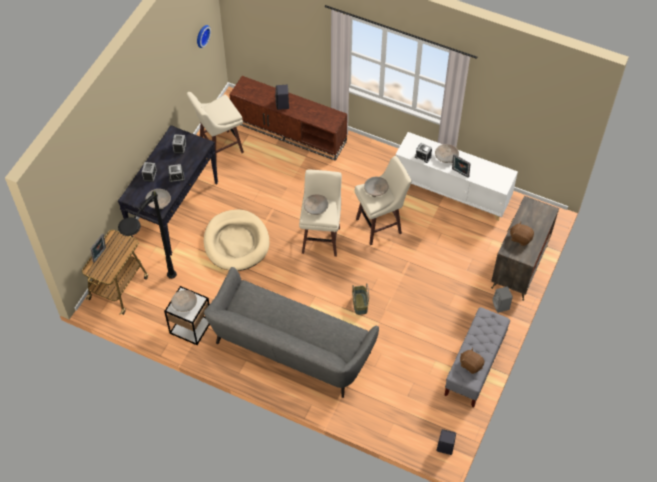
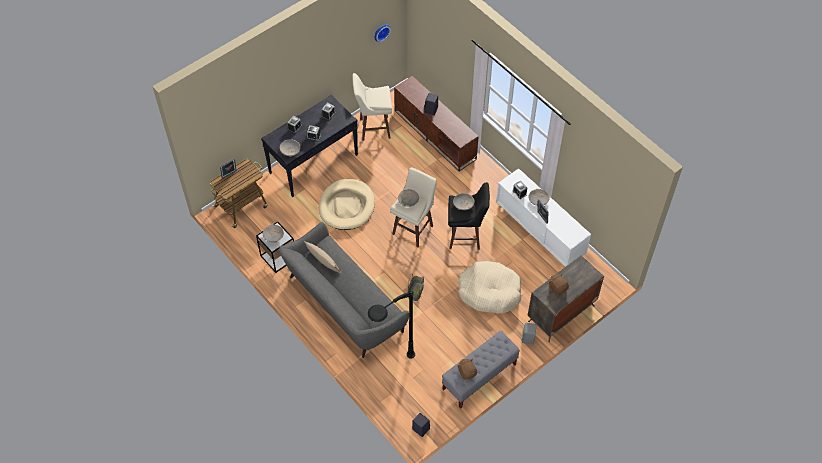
camera: 25 degrees right, 0 degrees up
(156, 298) = (264, 225): black floor lamp -> black floor lamp (389, 370)
(254, 311) = (323, 262): none -> beige pillow
(380, 226) = (465, 237): beige stool -> black stool
(435, 273) = (489, 292): none -> beige dog bed

